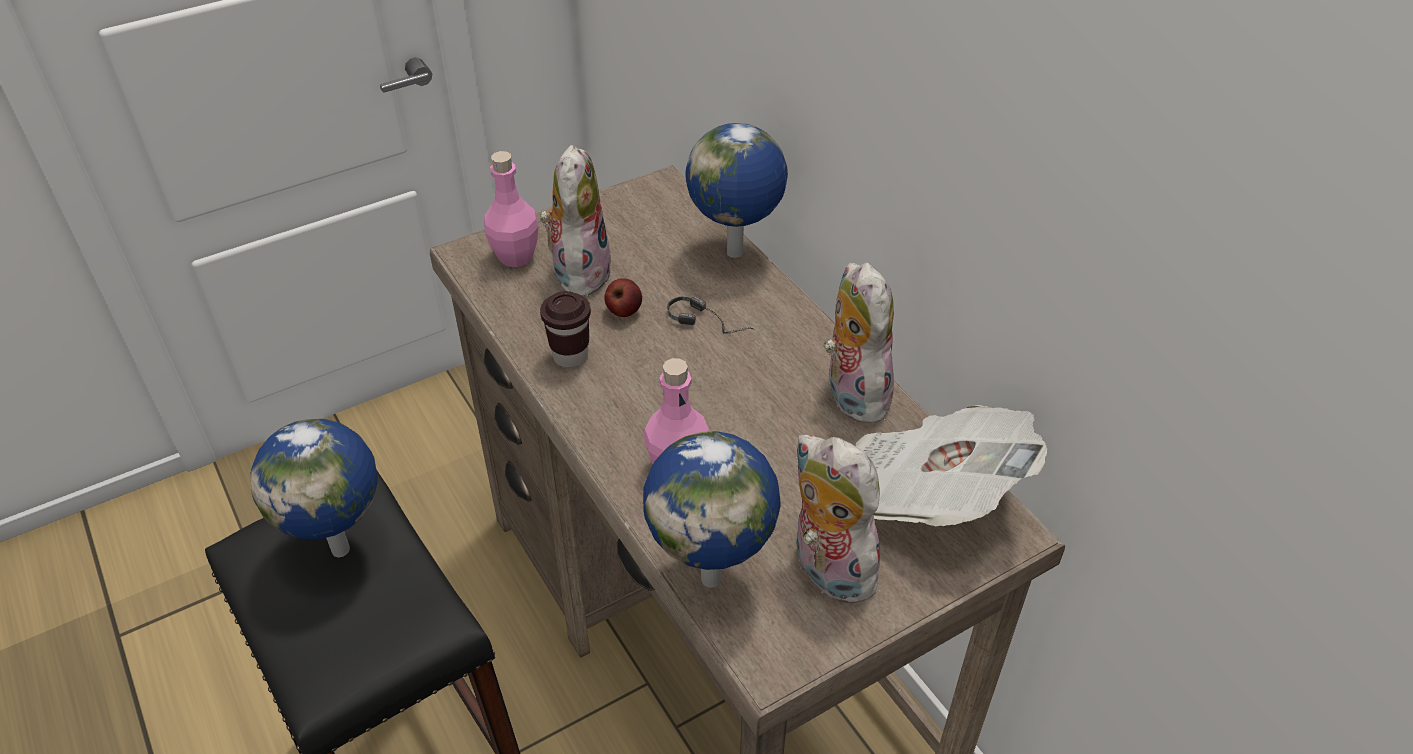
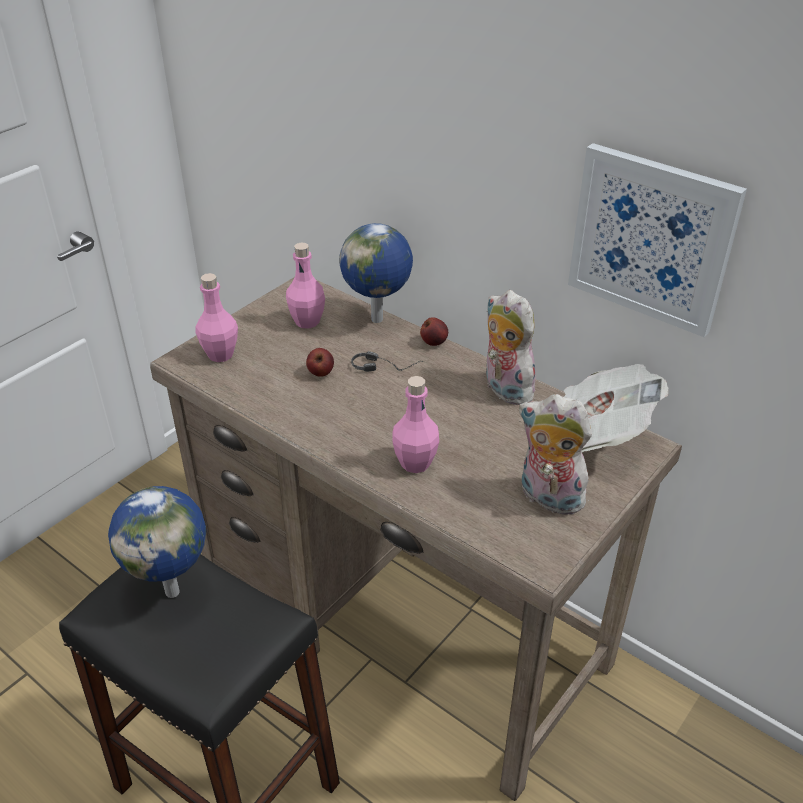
camera: 20 degrees left, 5 degrees down
(570, 357) = (299, 410): brown cup -> none
(579, 271) = (273, 354): plush toy -> none
(644, 235) = (307, 321): none -> pink bottle
(713, 577) = (476, 522): globe -> none
(792, 303) = (434, 342): none -> apple
(1062, 239) = (651, 238): none -> picture

